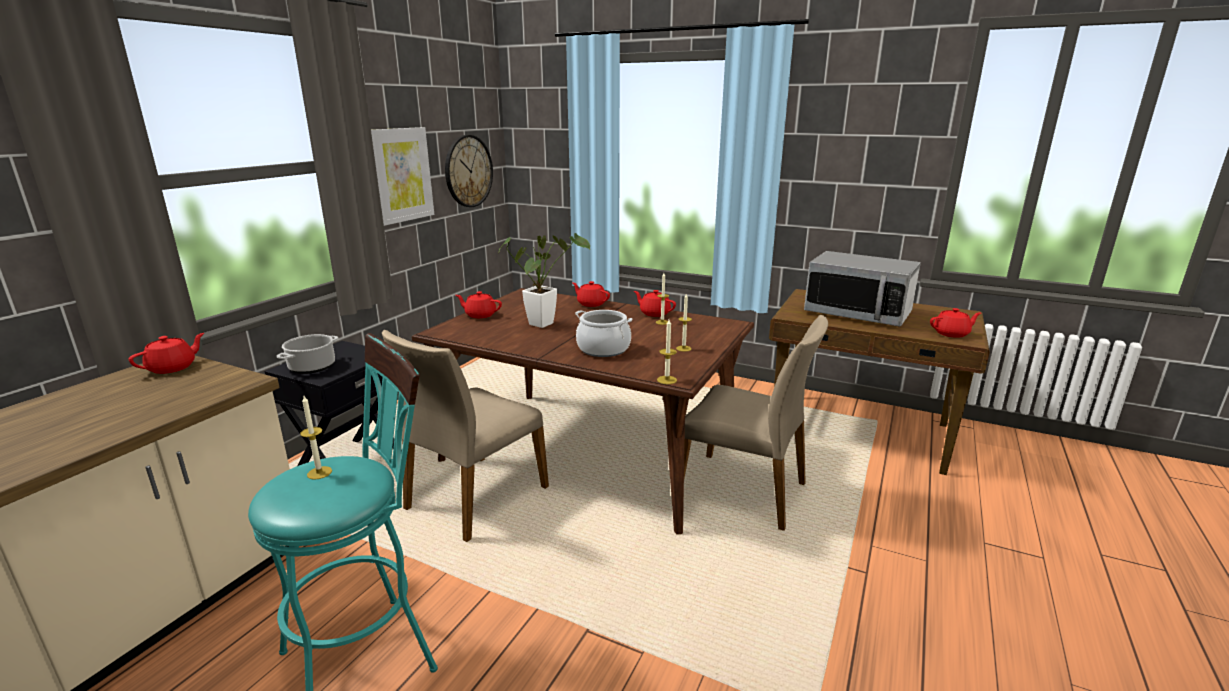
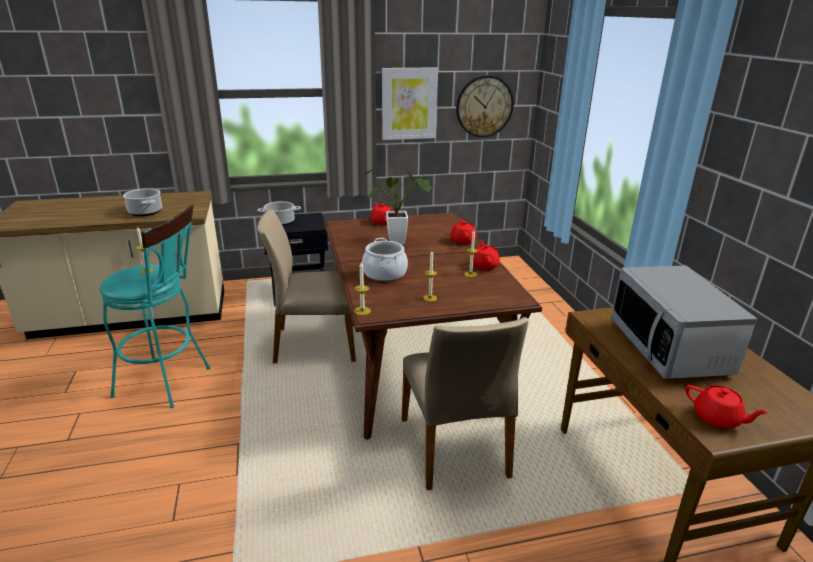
camera: 50 degrees right, 5 degrees up
(142, 408) = (146, 212): none -> cooking pot
(173, 367) = (191, 197): red teapot -> none

